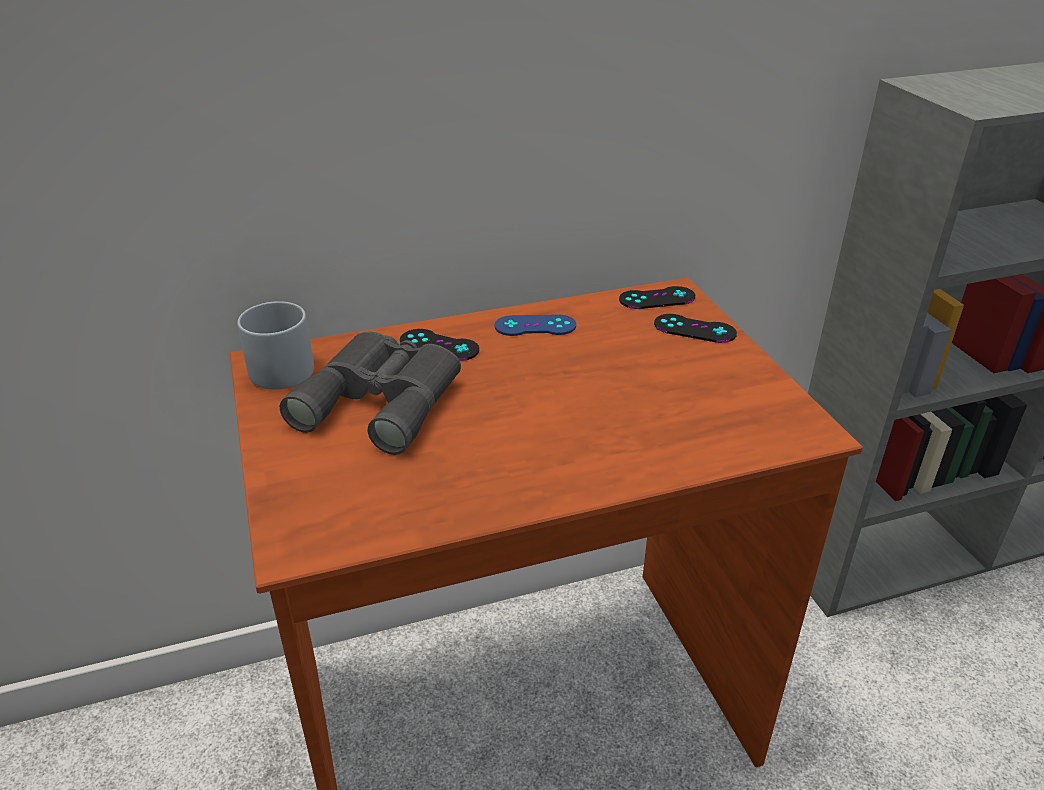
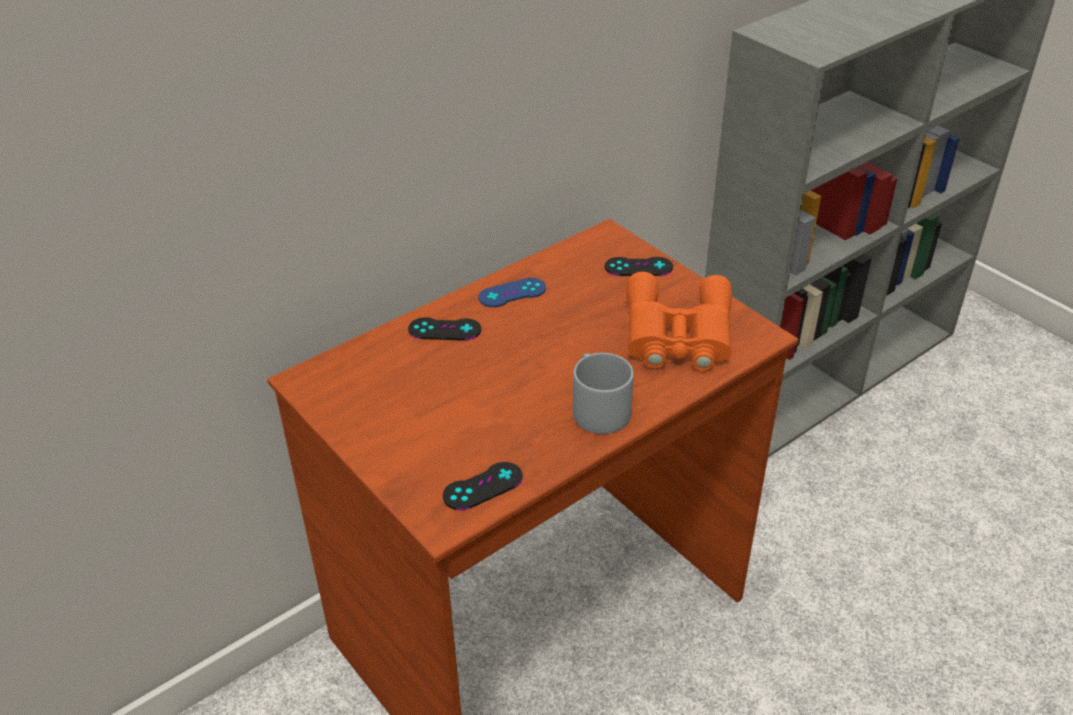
camera: 20 degrees left, 5 degrees up
(283, 365) = (324, 379): grey mug -> grey mug (596, 407)
(384, 398) = (430, 388): grey binoculars -> none
(657, 298) = (595, 244): black game controller -> black game controller (483, 486)
(703, 408) = (677, 335): none -> orange binoculars

